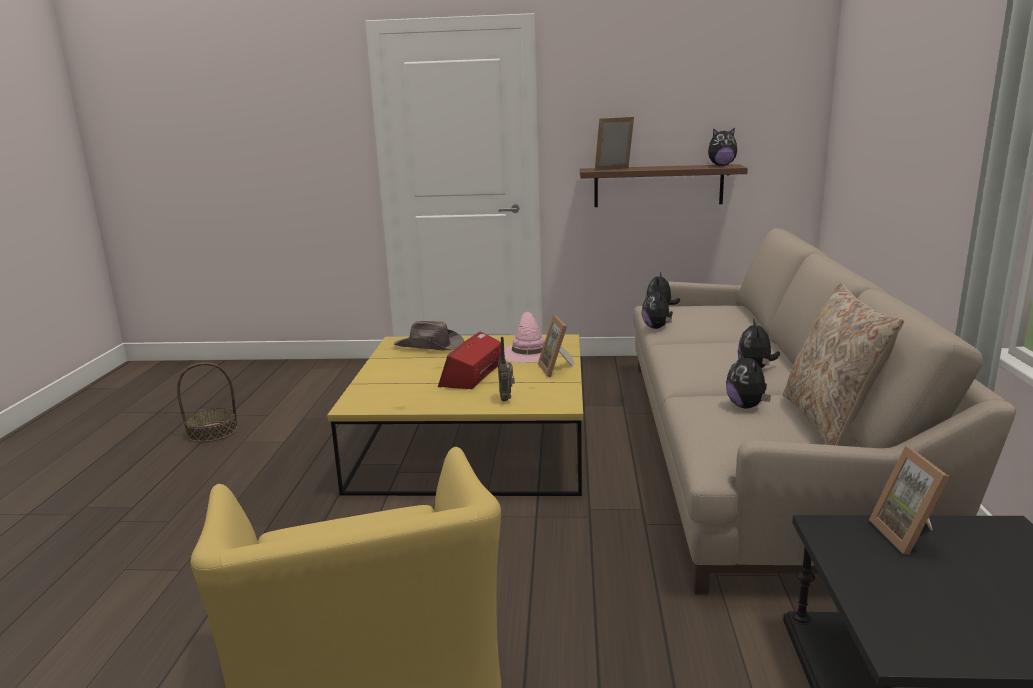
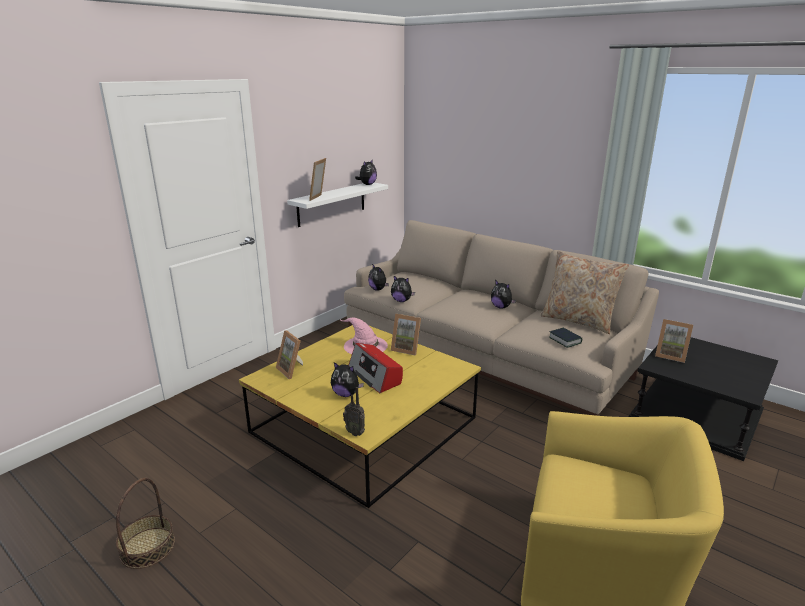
camera: 55 degrees left, 5 degrees up
(430, 345) = (293, 370): brown hat -> picture frame
(507, 399) = (431, 379): radio -> radio (355, 432)
(658, 186) = (331, 204): brown shelf -> white shelf
(732, 427) = (565, 340): none -> book
(746, 406) = (543, 327): plush toy -> plush toy (346, 394)

